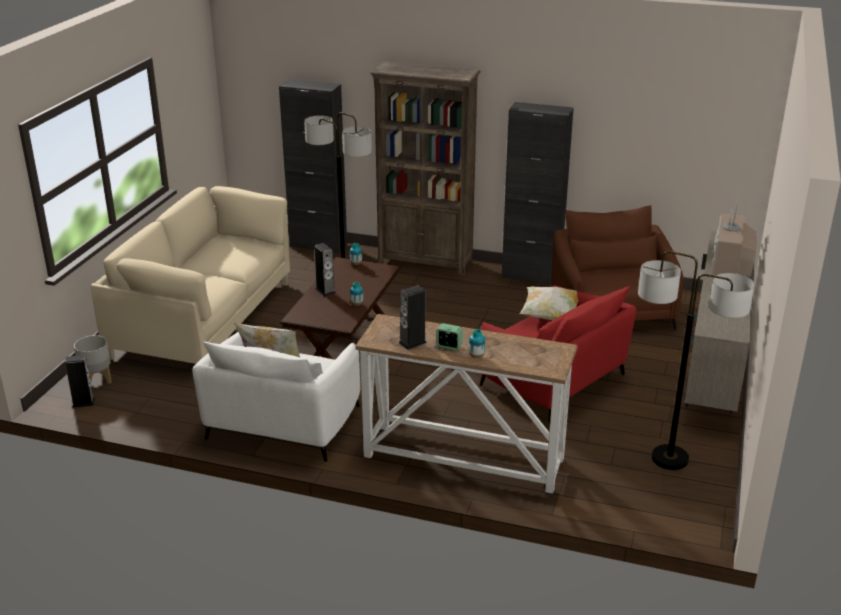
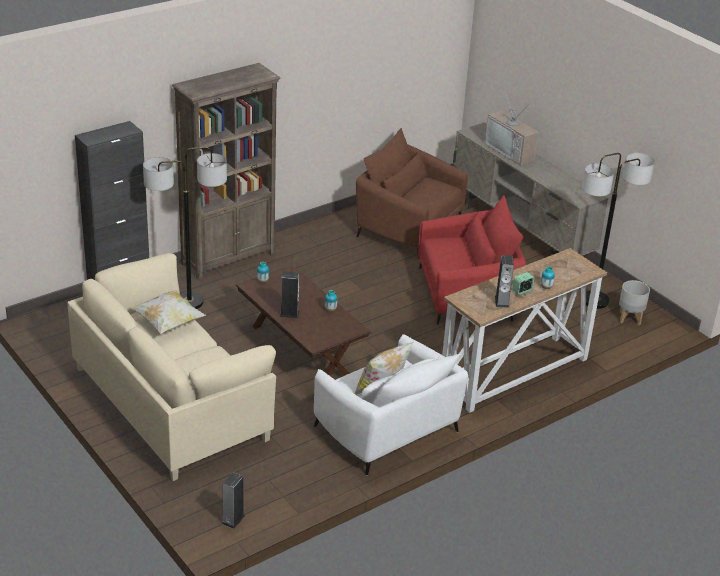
camera: 55 degrees left, 5 degrees up
(97, 380) = (203, 499): grey planter -> grey planter (629, 318)
(531, 276) = (316, 228): black cabinet -> none
(550, 316) = (443, 245): pillow -> pillow (168, 323)

